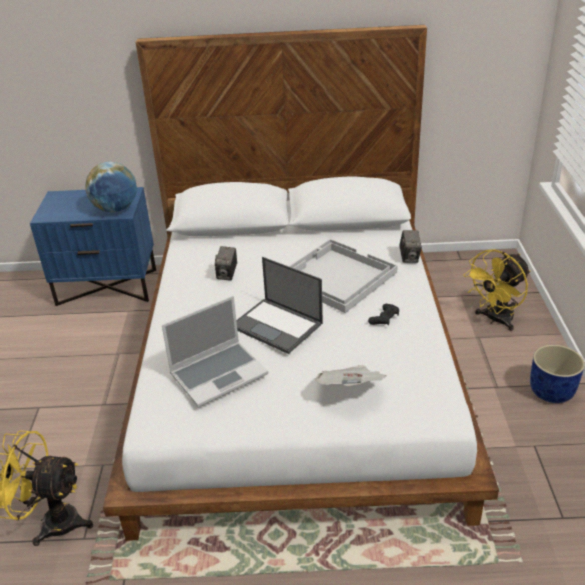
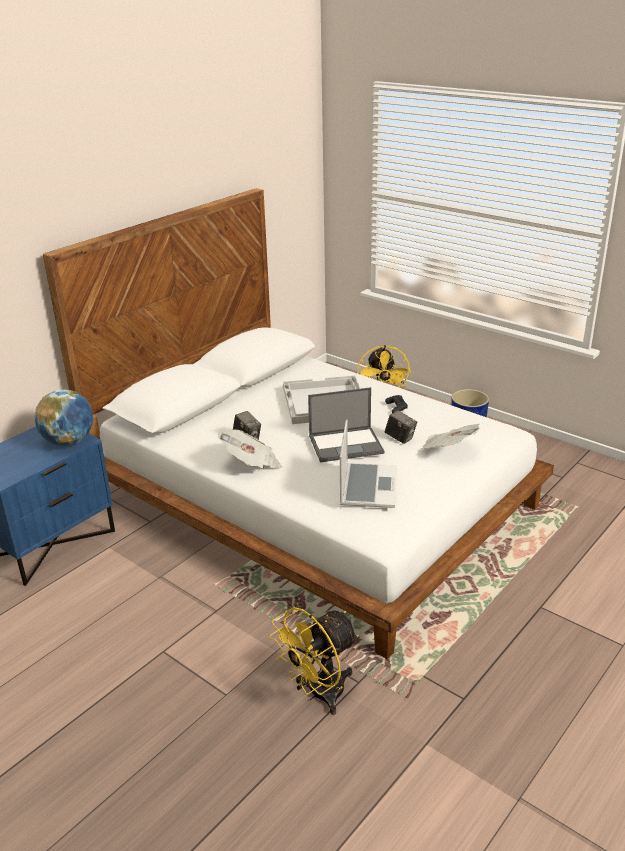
camera: 50 degrees left, 5 degrees down
(192, 297) = (252, 463): none -> newspaper
(409, 257) = (344, 371): camera -> camera (400, 438)

